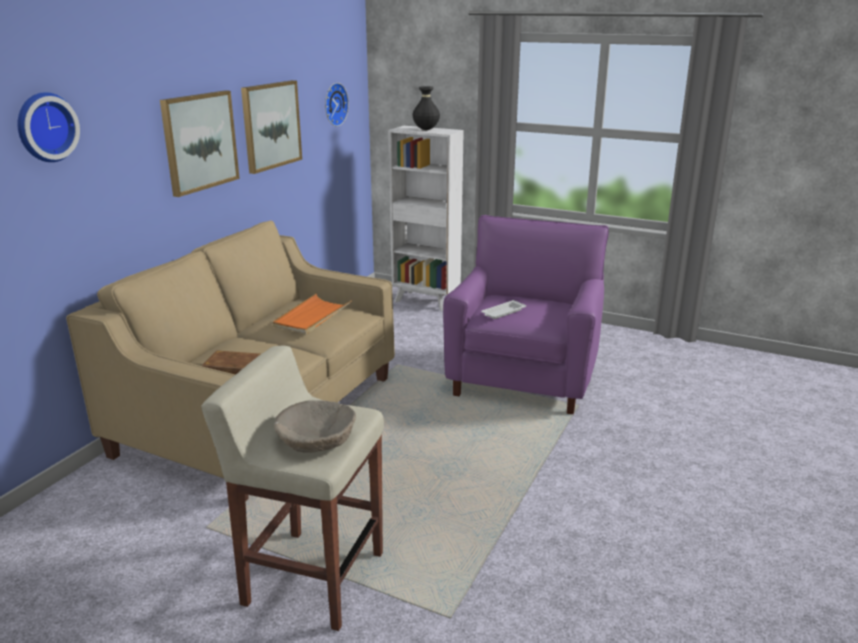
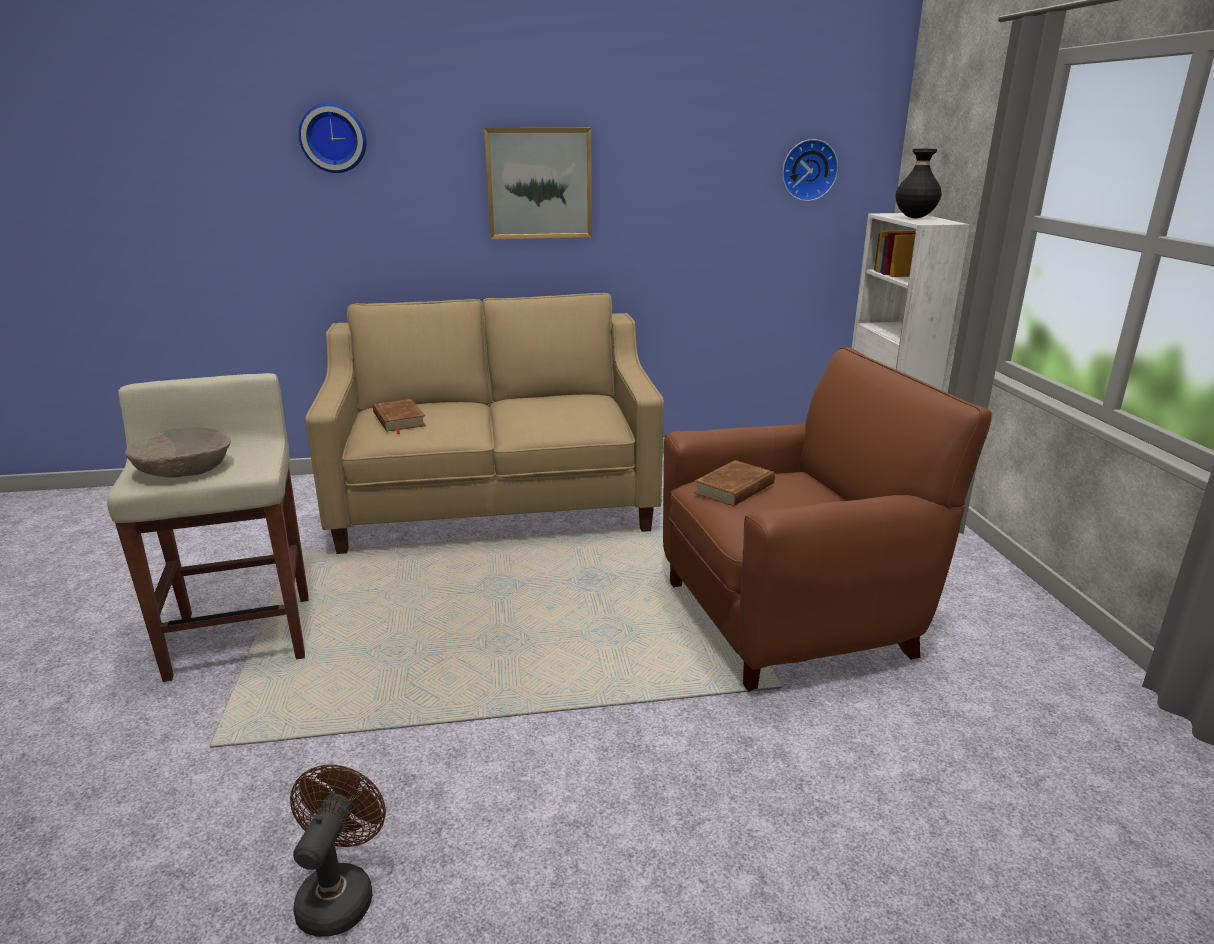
camera: 55 degrees right, 0 degrees up
(271, 125) = (668, 182): picture -> none
(312, 317) = (556, 409): orange tray -> none
(502, 312) = (735, 488): white tray -> brown book
(524, 378) = (791, 617): purple armchair -> brown armchair
(629, 588) = (340, 893): none -> brown fan

